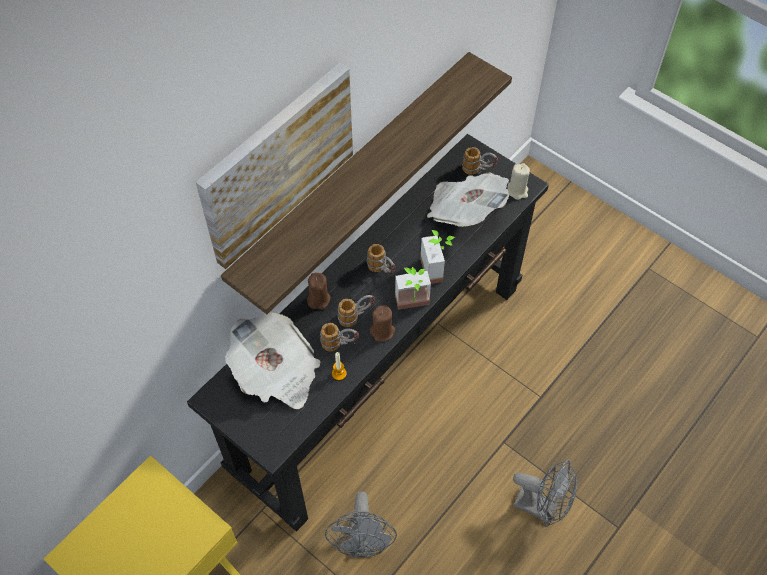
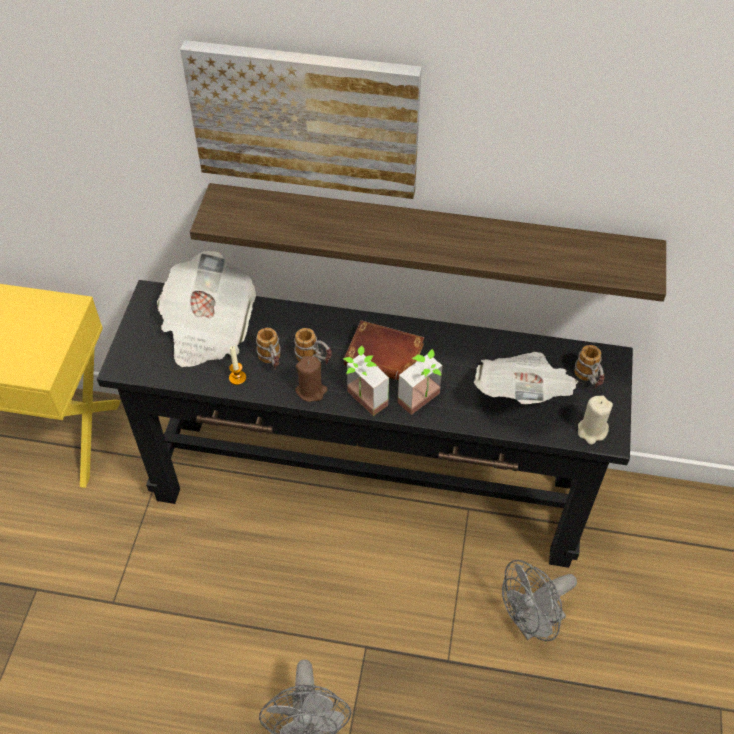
camera: 60 degrees right, 5 degrees down
(318, 299) = (314, 320): brown candle -> none
(362, 543) = (173, 565): grey fan -> grey fan (531, 623)
(382, 270) = (386, 355): mug -> brown book

